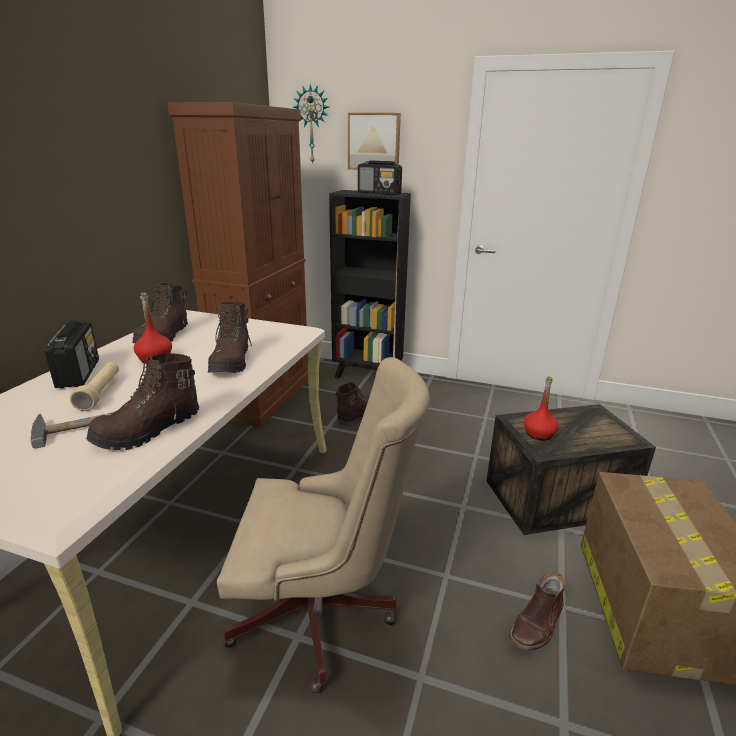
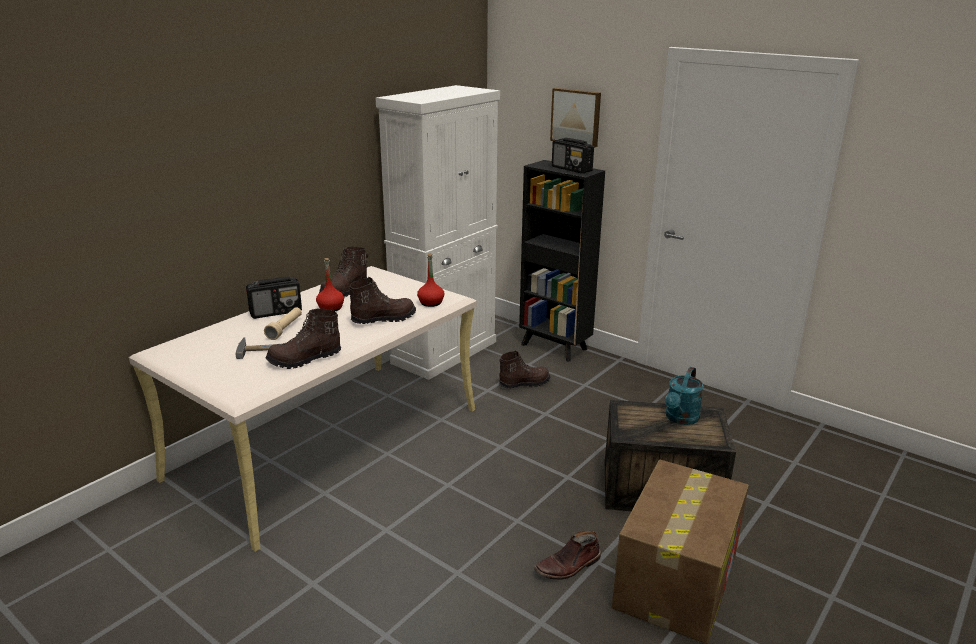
camera: 20 degrees right, 0 degrees up
(79, 373) = (276, 312): radio -> radio turned 60 degrees clockwise
(232, 362) = (383, 319): brown boot -> brown boot turned 135 degrees counterclockwise
(264, 396) = (445, 352): brown cabinet -> white cabinet
(312, 125) = (522, 95): wall clock -> none
(322, 614) = (410, 521): beige office chair -> none
(539, 434) = (634, 421): red bottle -> red bottle (431, 303)
(576, 422) = (680, 419): none -> turquoise watering can

